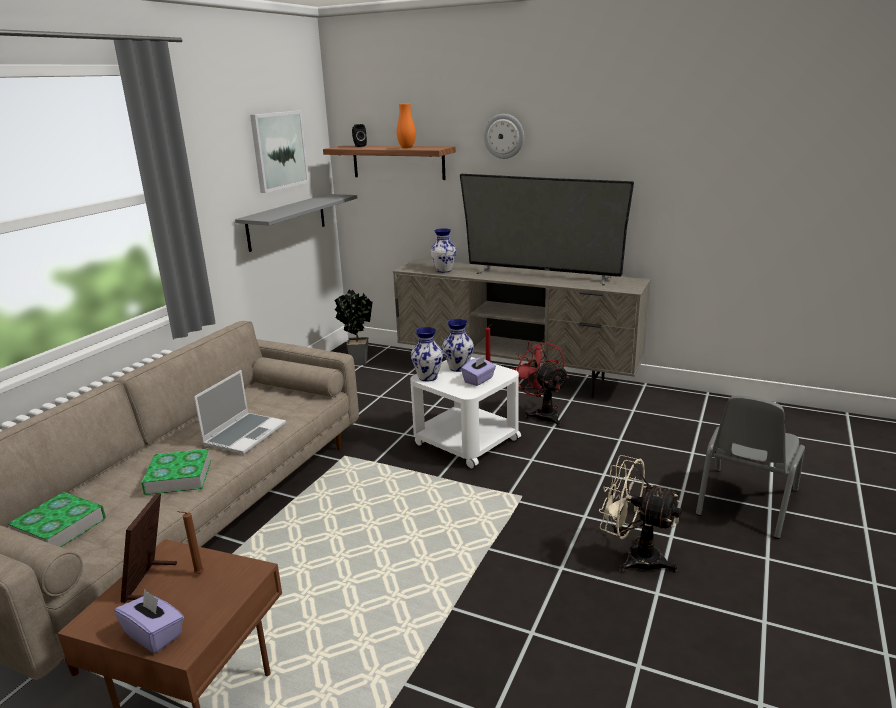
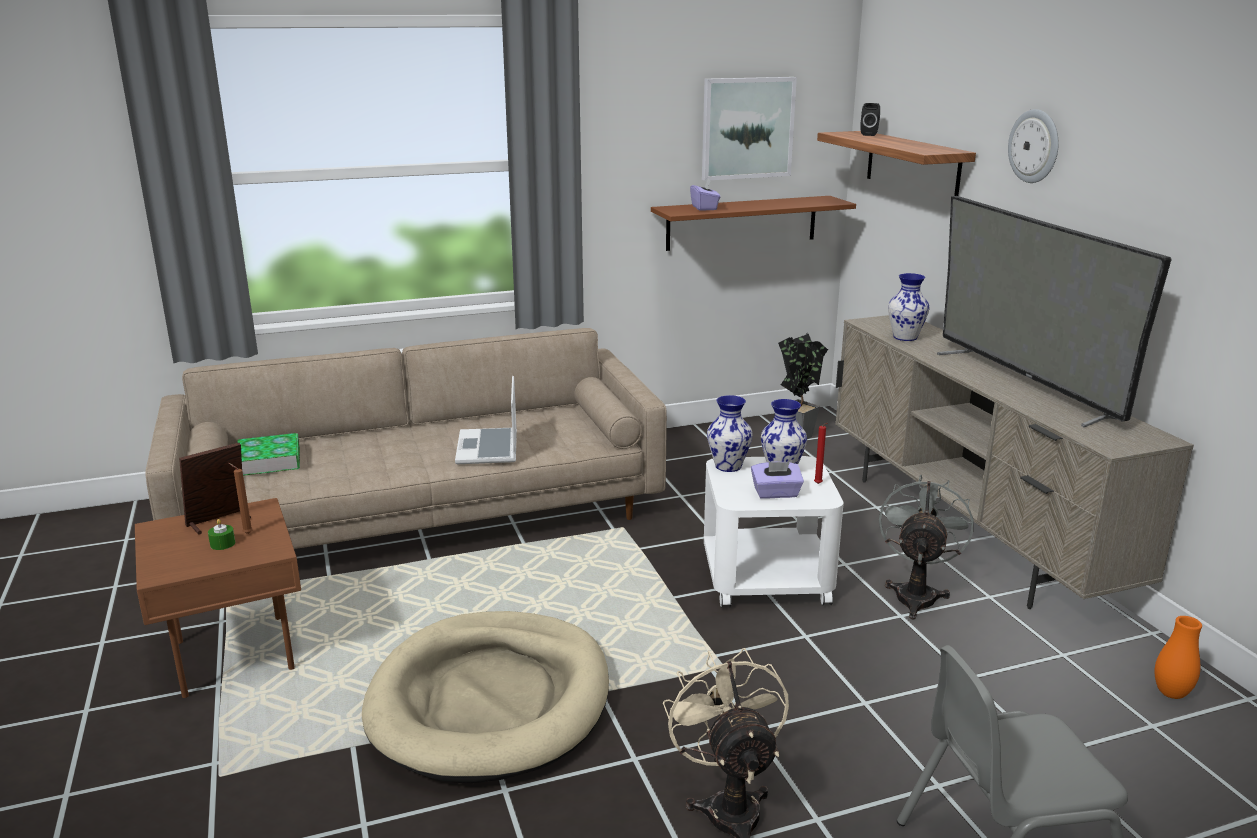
camera: 45 degrees right, 0 degrees up
(154, 634) = (163, 557): purple tissue box -> purple tissue box (704, 208)
(178, 477) = (387, 461): book -> none
(192, 593) = (222, 544): none -> green candle
(245, 434) = (489, 448): laptop -> laptop turned 105 degrees clockwise
(287, 221) = (742, 223): grey shelf -> brown shelf
(407, 147) = (906, 145): orange vase -> orange vase (1171, 693)
(439, 594) = (491, 701): none -> beige dog bed
(543, 414) = (916, 594): red fan -> grey fan

